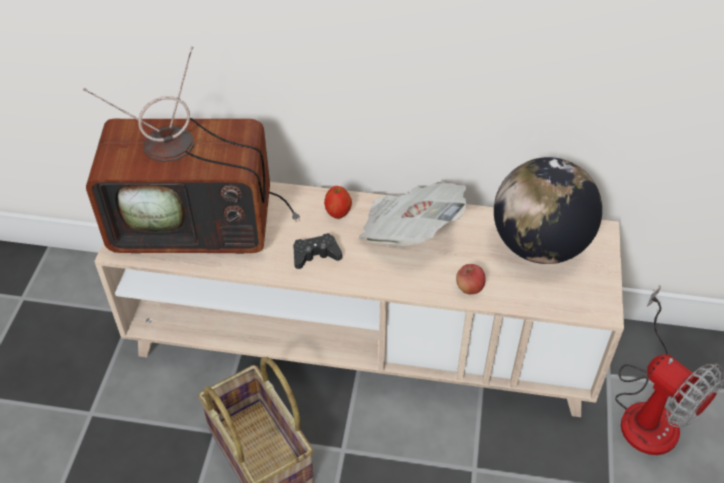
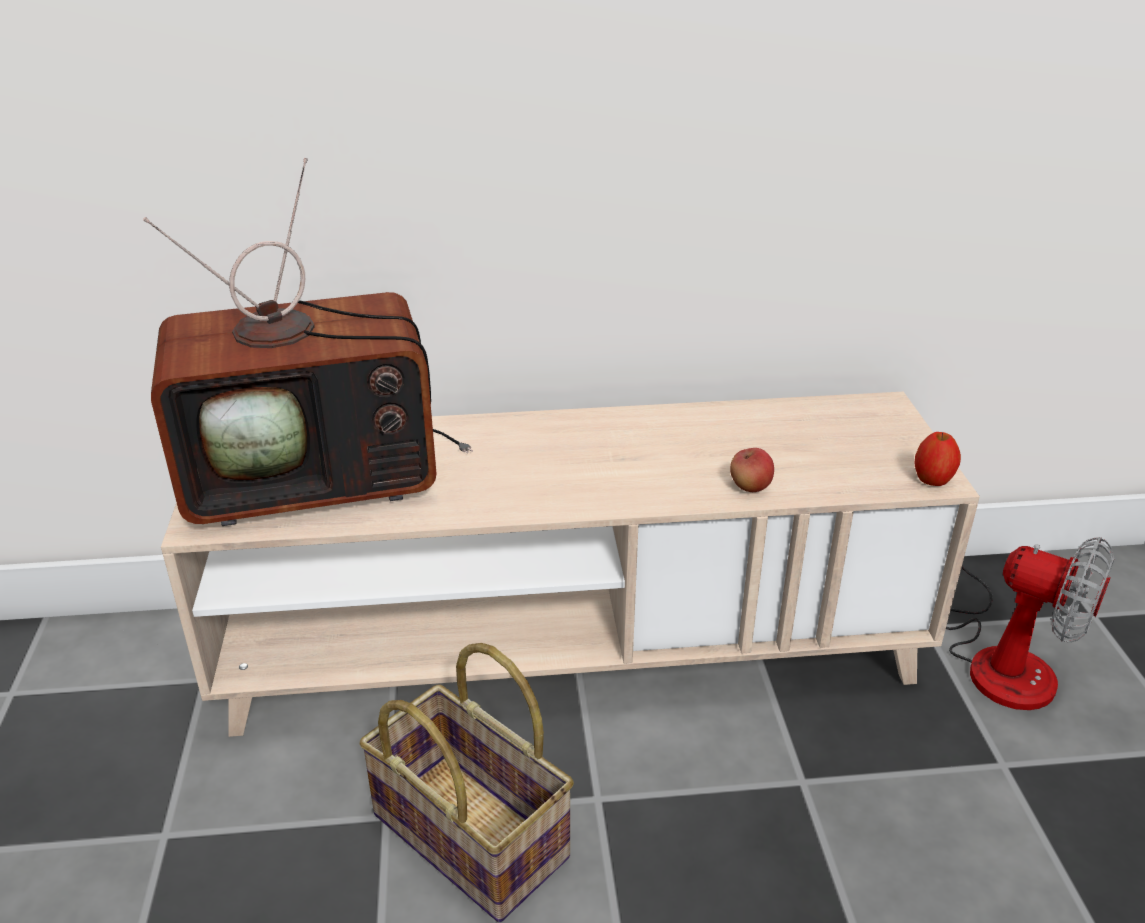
camera: 15 degrees left, 15 degrees down
(315, 255) = (512, 485): black game controller -> none
(338, 213) = (524, 435): apple -> apple (933, 479)
(409, 231) = (635, 440): newspaper -> none
(539, 246) = (817, 429): globe -> none

